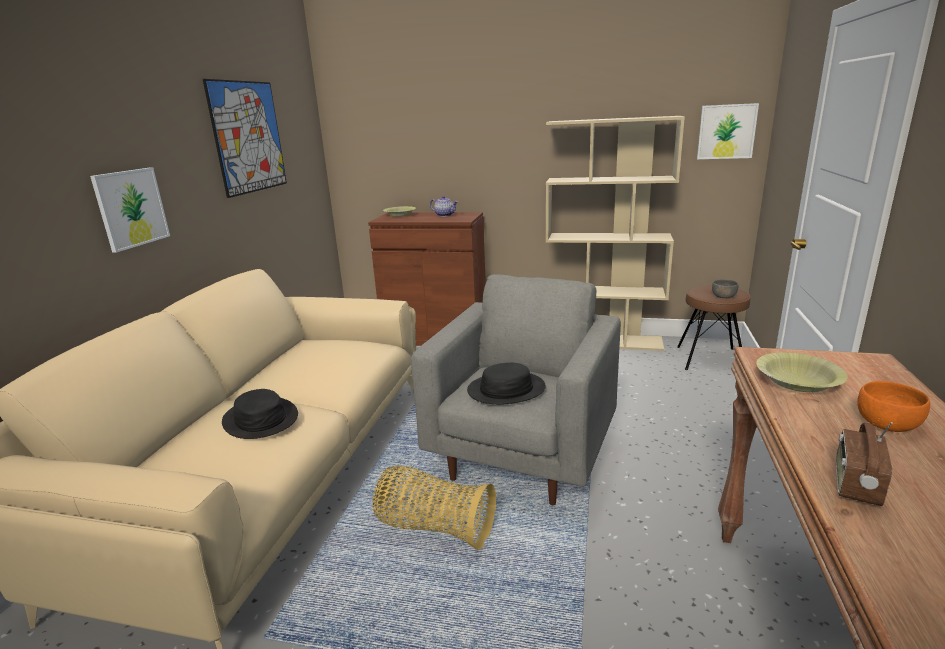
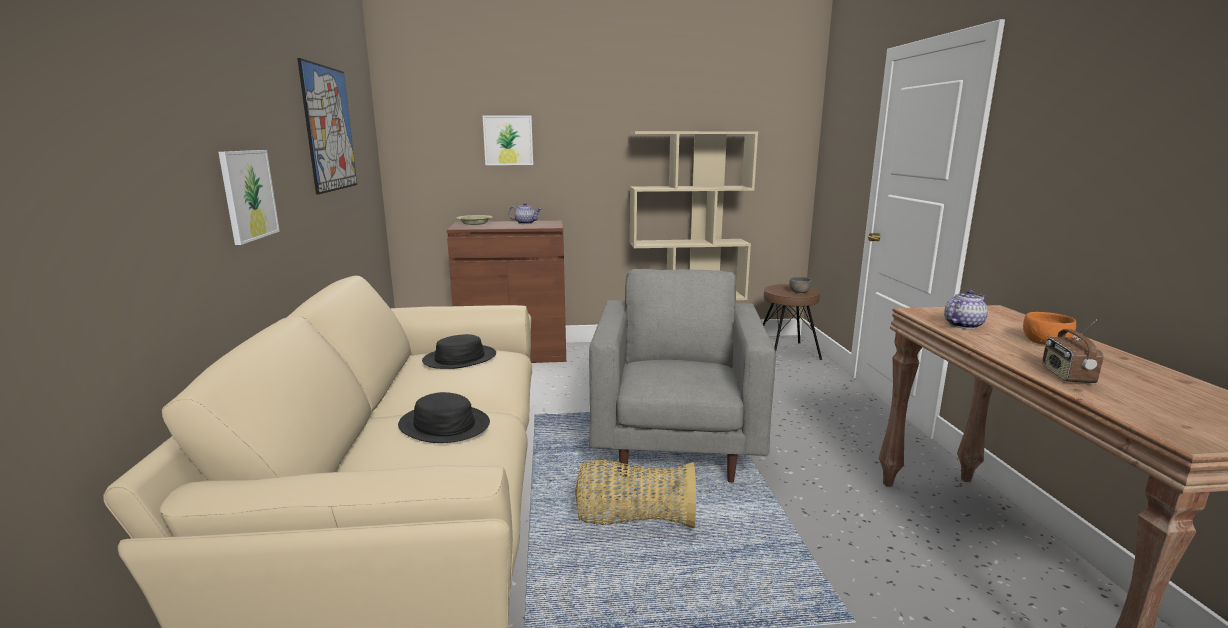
camera: 20 degrees left, 5 degrees down
(506, 390) = (677, 375): black hat -> black hat (460, 358)
(726, 131) = (784, 147): picture -> picture (508, 140)
(797, 382) = (962, 325): yellow bowl -> teapot

